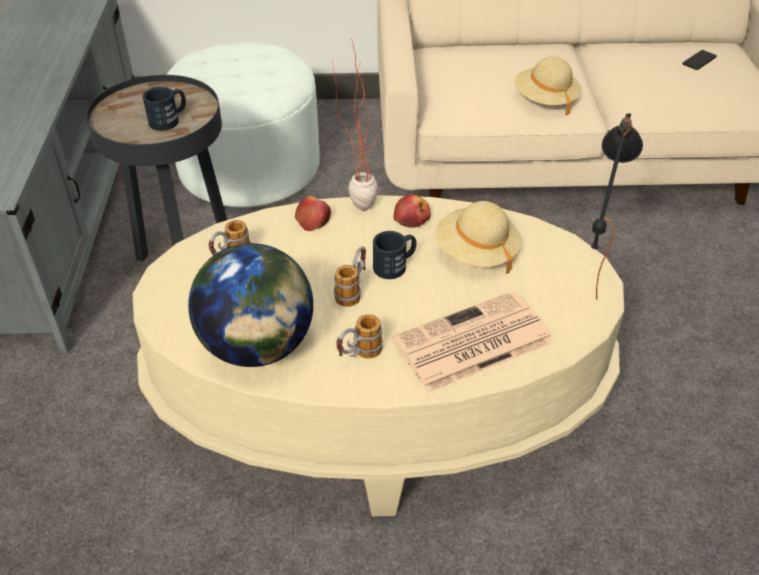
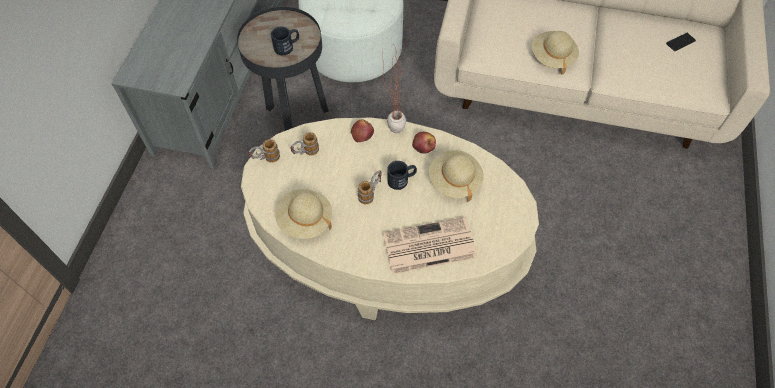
camera: 15 degrees right, 15 degrees up
(258, 347) = (305, 220): globe -> beige hat
(359, 355) = (360, 240): mug -> mug (266, 159)
(590, 270) = (521, 210): black table lamp -> none

